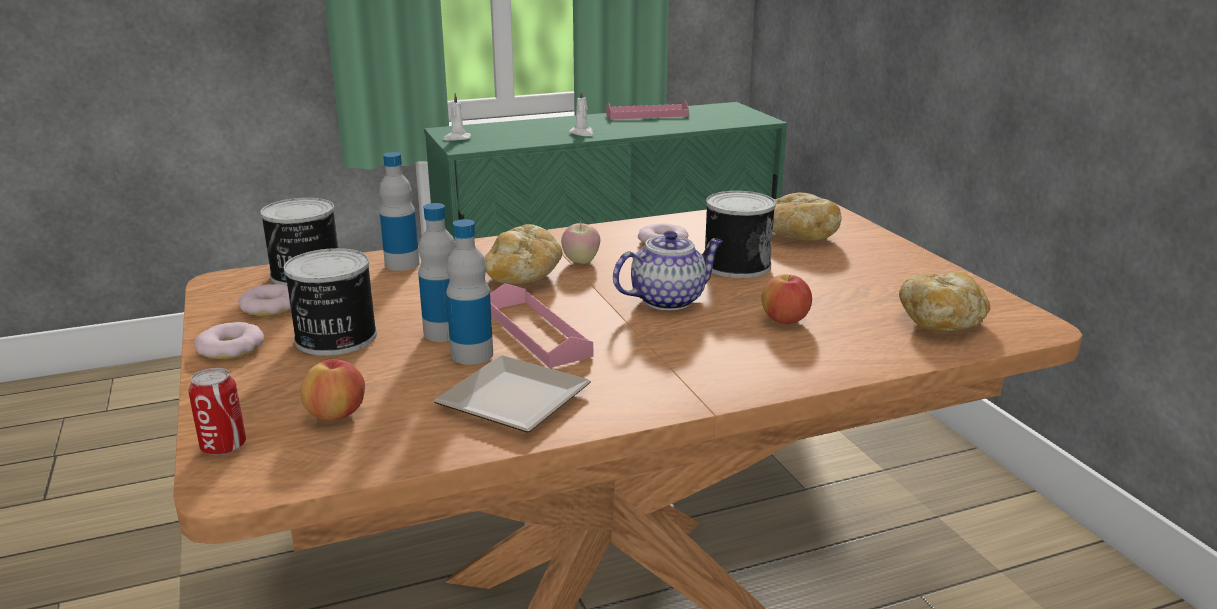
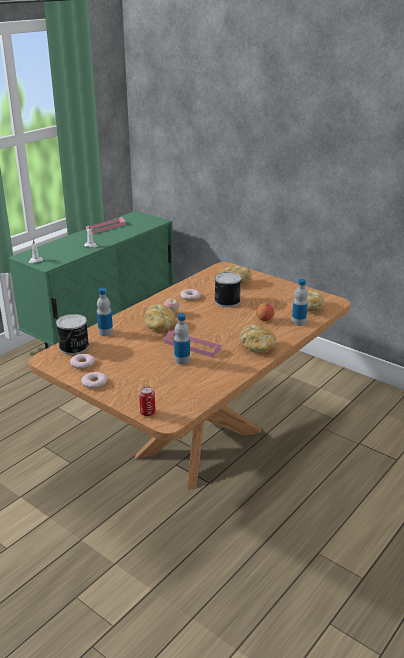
camera: 30 degrees left, 5 degrees up
(335, 338) = (126, 368): can -> none
(336, 415) = (167, 392): apple -> none
(444, 333) = (161, 355): bottle -> bottle (298, 322)
(513, 397) = (214, 370): plate -> none
(669, 299) = (220, 321): teapot -> none
(692, 376) = (257, 347): none -> bread

